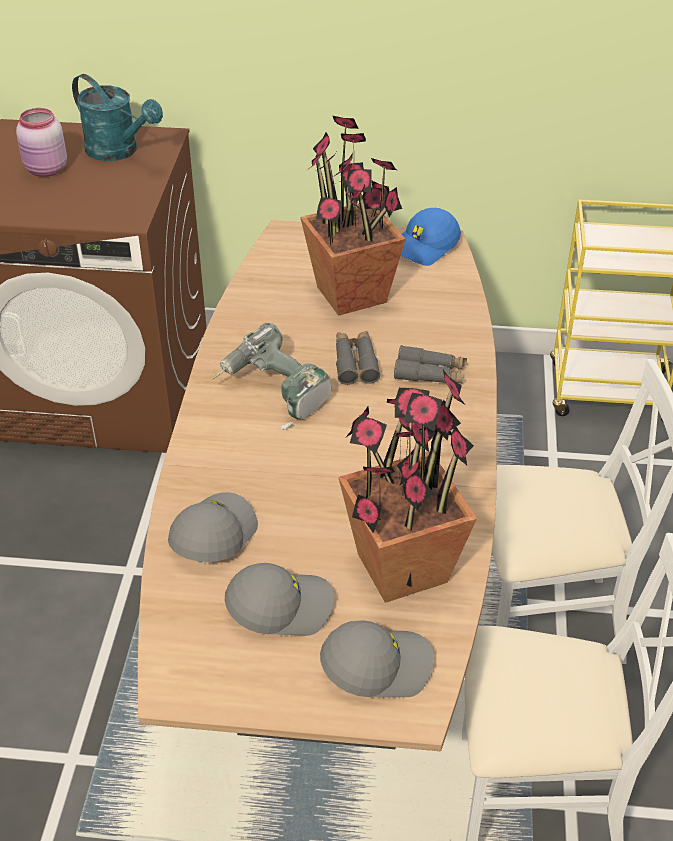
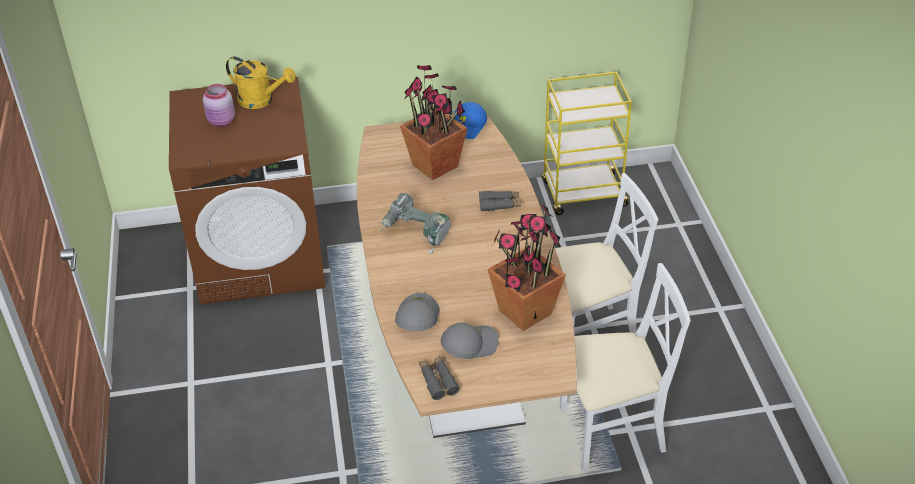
camera: 15 degrees left, 0 degrees up
(119, 151) = (261, 100): turquoise watering can -> yellow watering can
(355, 363) = (454, 206): grey binoculars -> grey binoculars (438, 381)
(377, 665) = (531, 361): grey cap -> none

